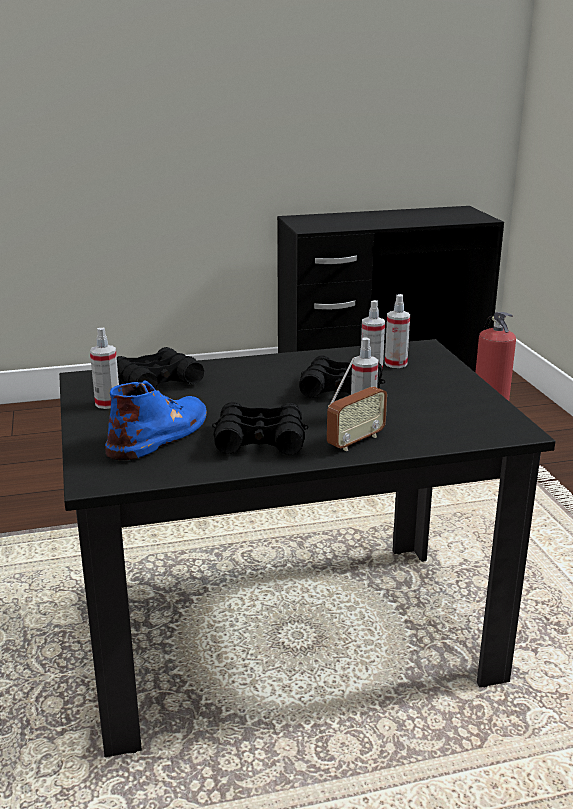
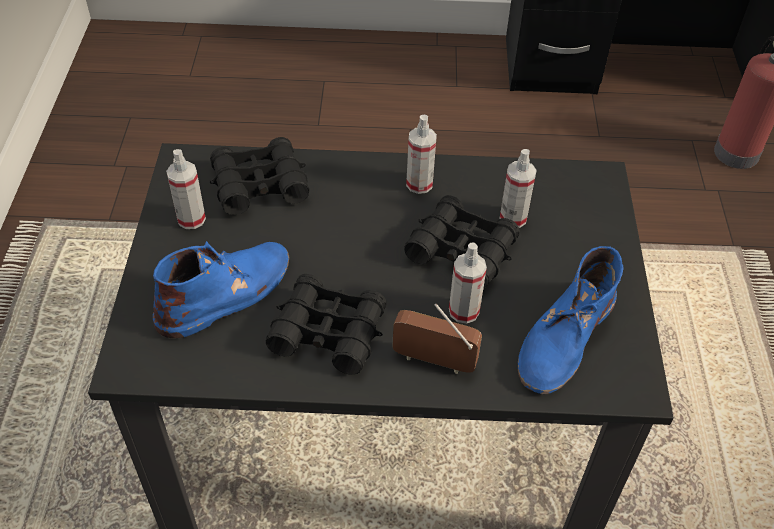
camera: 15 degrees right, 25 degrees up
(355, 441) = (434, 361): radio -> radio turned 135 degrees counterclockwise
(395, 364) = (549, 208): spray bottle -> spray bottle (419, 184)
(449, 417) = (565, 338): none -> blue boot

